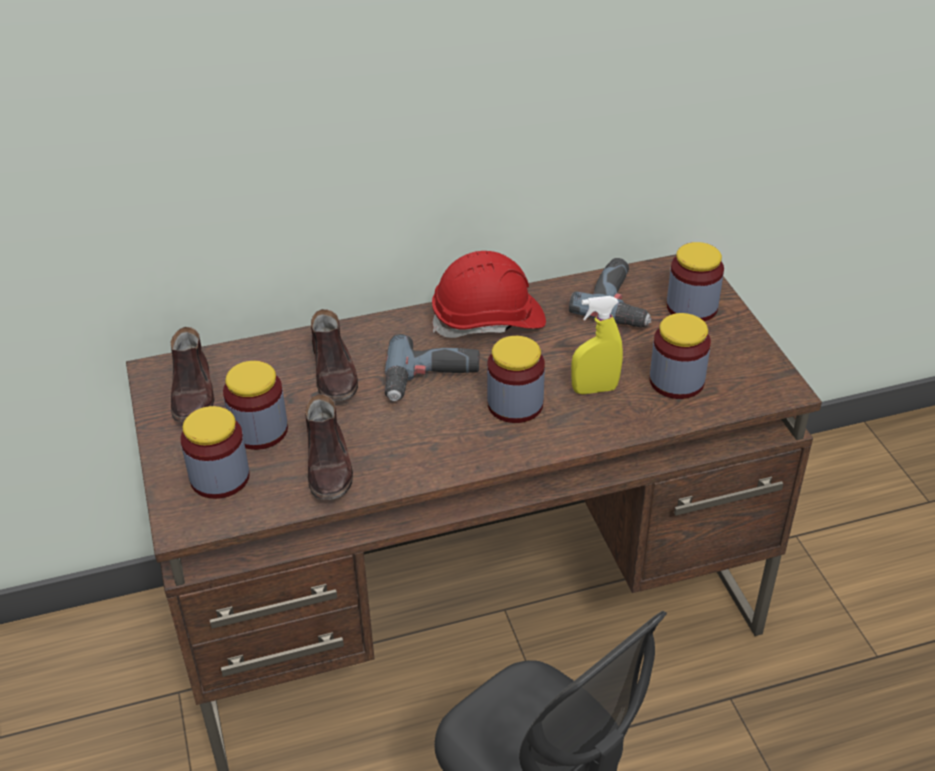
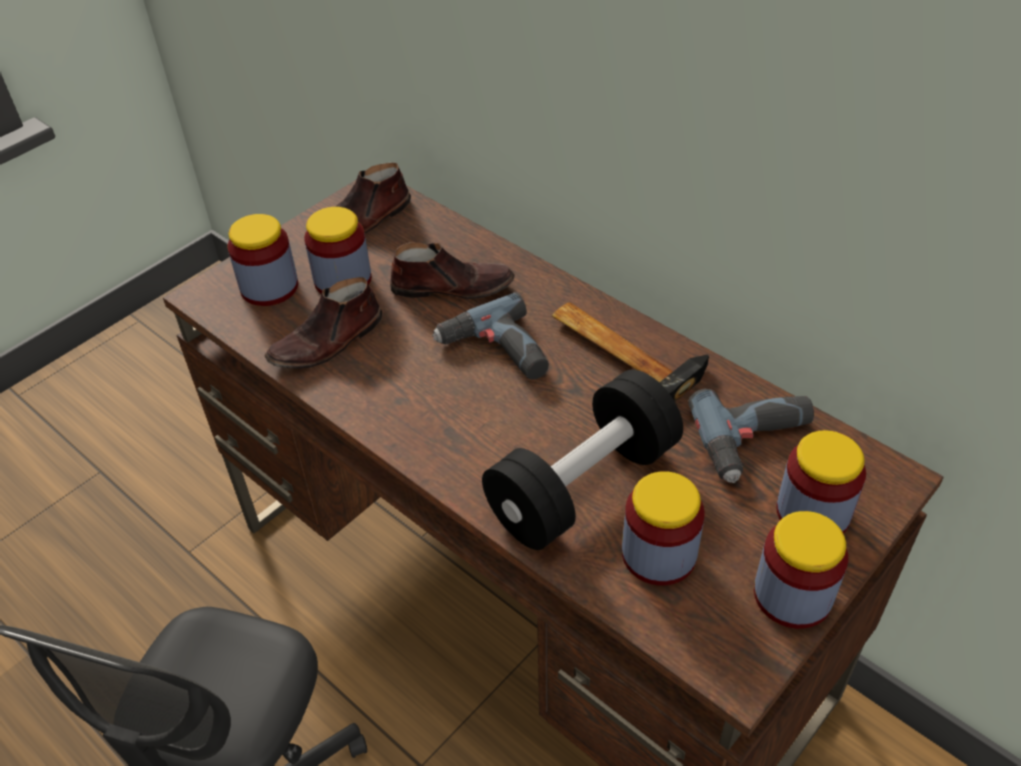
camera: 60 degrees right, 5 degrees up
(334, 373) = (452, 287): brown shoe -> brown shoe turned 135 degrees counterclockwise
(489, 321) = (622, 352): red hard hat -> hammer
(515, 404) = (507, 431): jar -> jar (792, 595)
(594, 389) = (583, 485): yellow spray bottle -> black dumbbell

